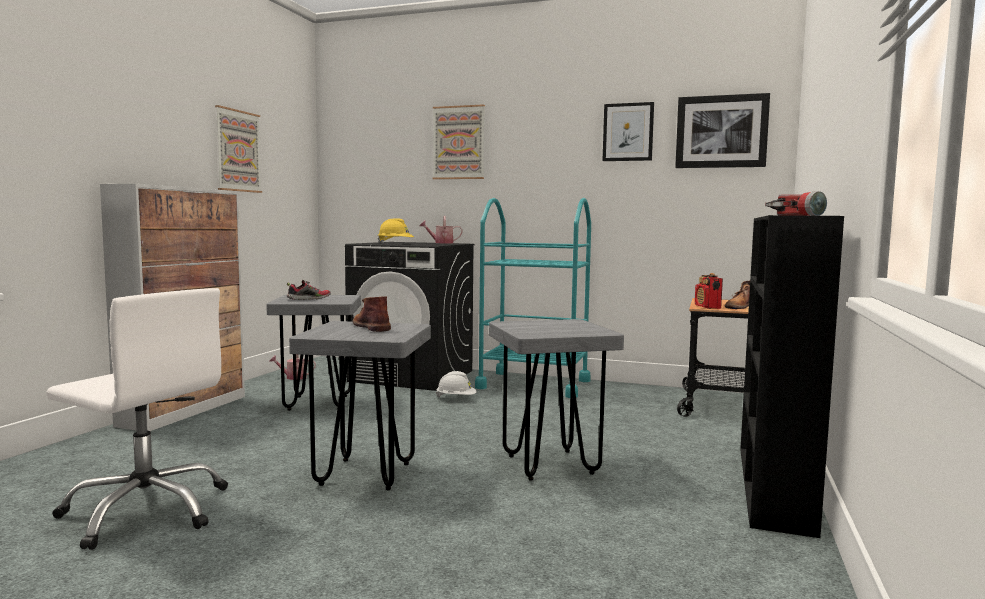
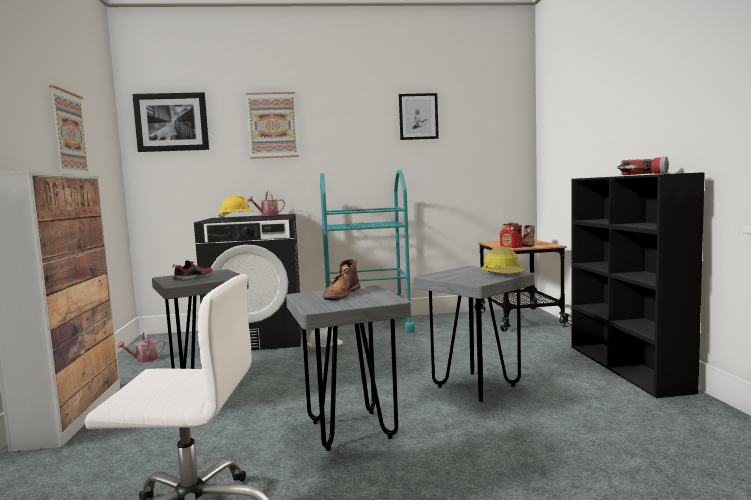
camera: 25 degrees left, 0 degrees up
(371, 327) = (341, 294): brown boot -> brown boot turned 105 degrees counterclockwise
(585, 331) = (504, 274): none -> hard hat
(721, 132) = (486, 116): picture -> picture (171, 122)

